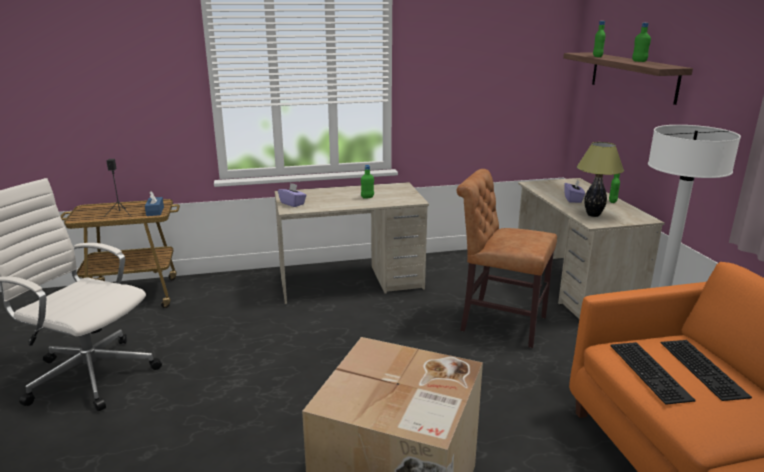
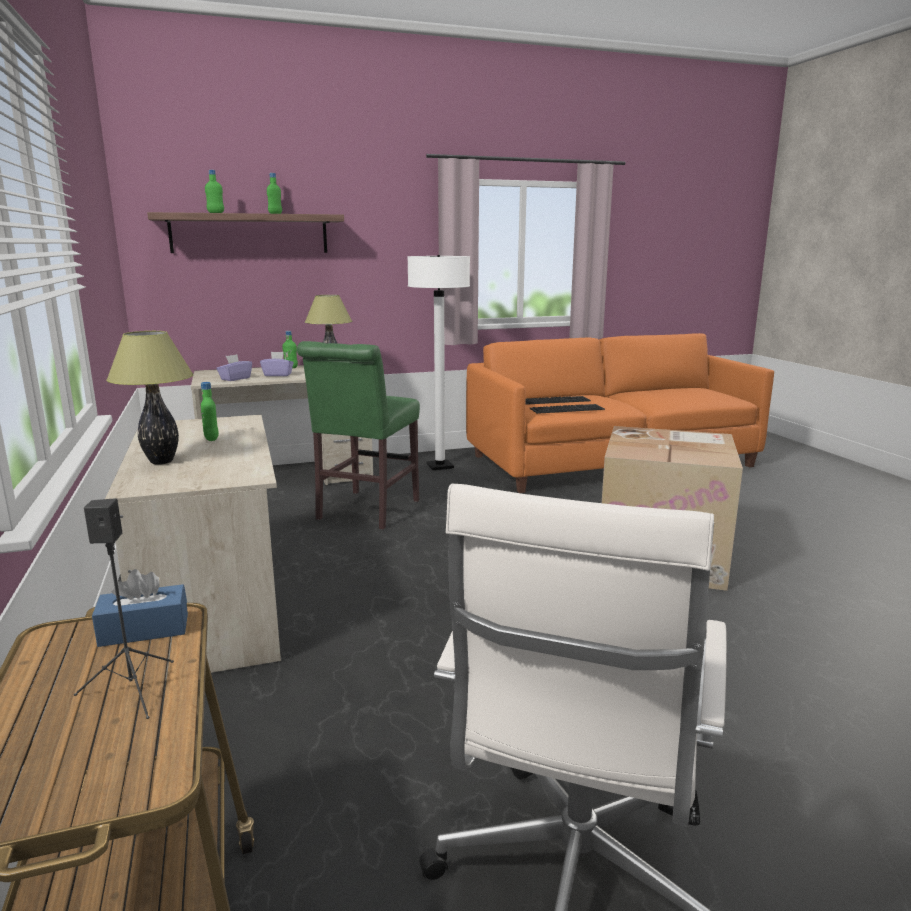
camera: 95 degrees left, 5 degrees down
(292, 203) = (215, 478): purple tissue box -> purple tissue box (235, 379)
(326, 193) = (161, 461): none -> table lamp
(498, 323) = (365, 512): brown chair -> green chair

